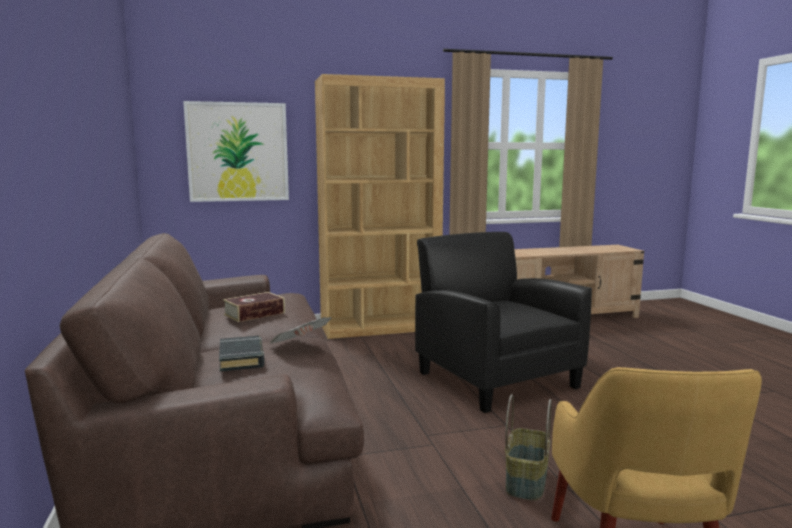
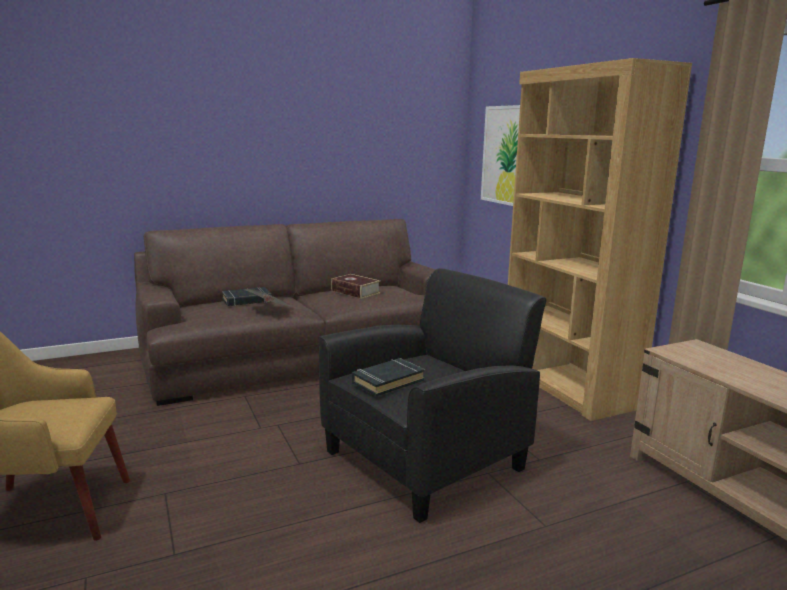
camera: 80 degrees right, 5 degrees up
(516, 317) = (388, 381): none -> black book
(525, 480) = (189, 470): basket -> none

